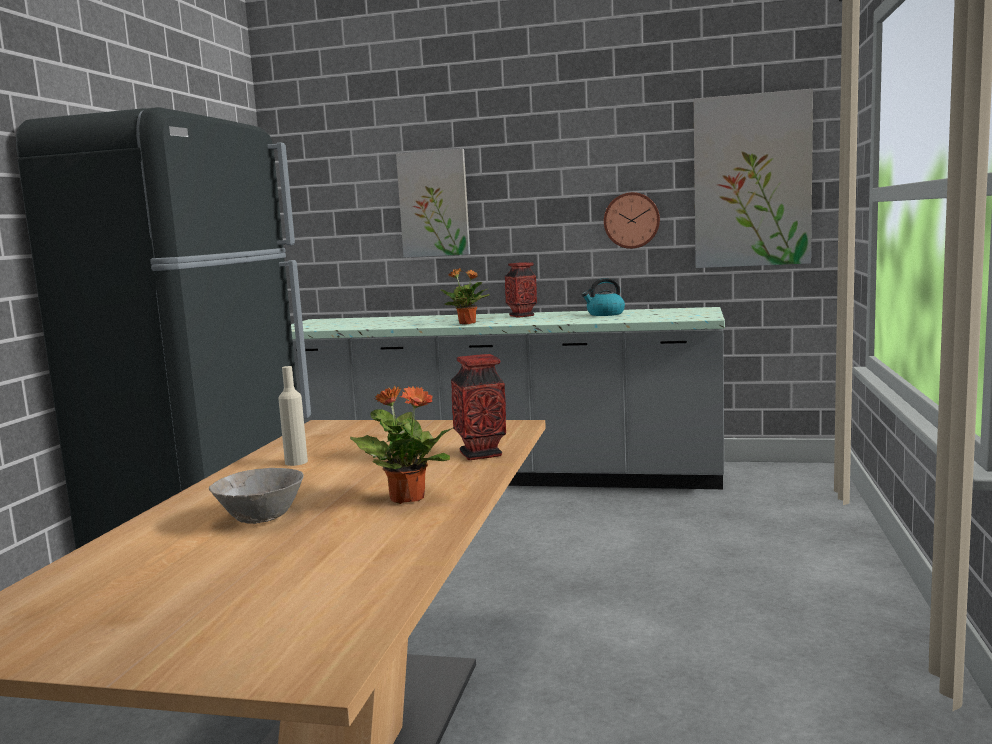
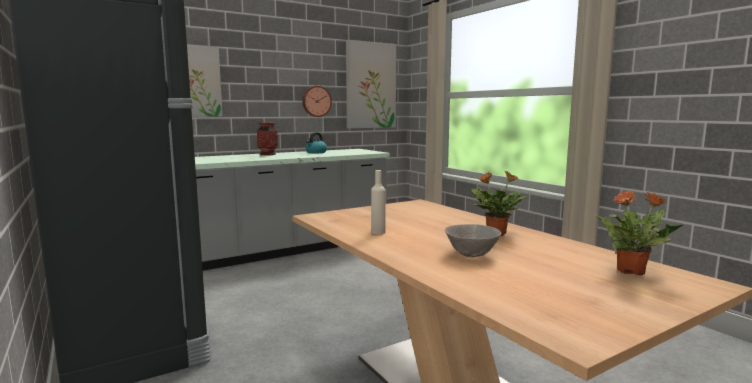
camera: 45 degrees left, 0 degrees up
(467, 323) = (251, 159): potted plant -> potted plant (632, 271)
(481, 454) = (452, 214): vase -> none

